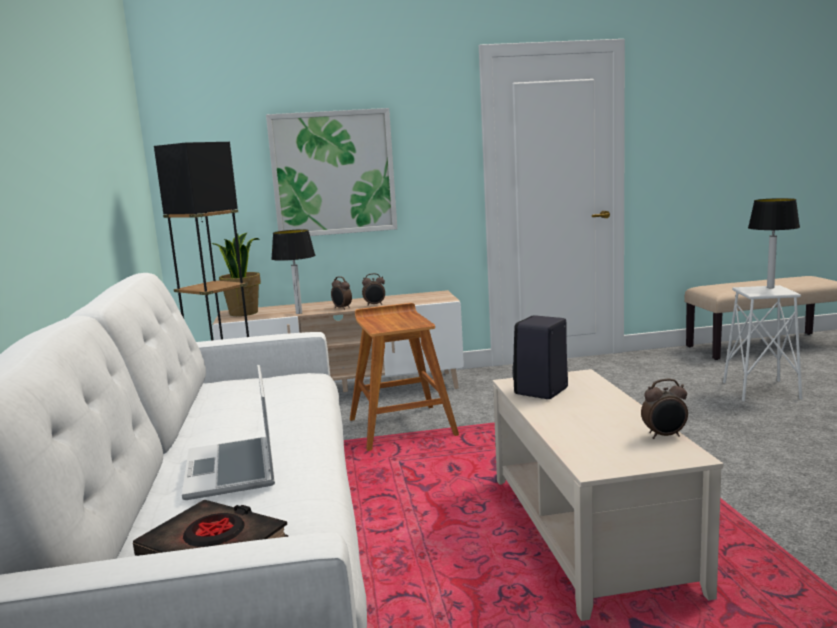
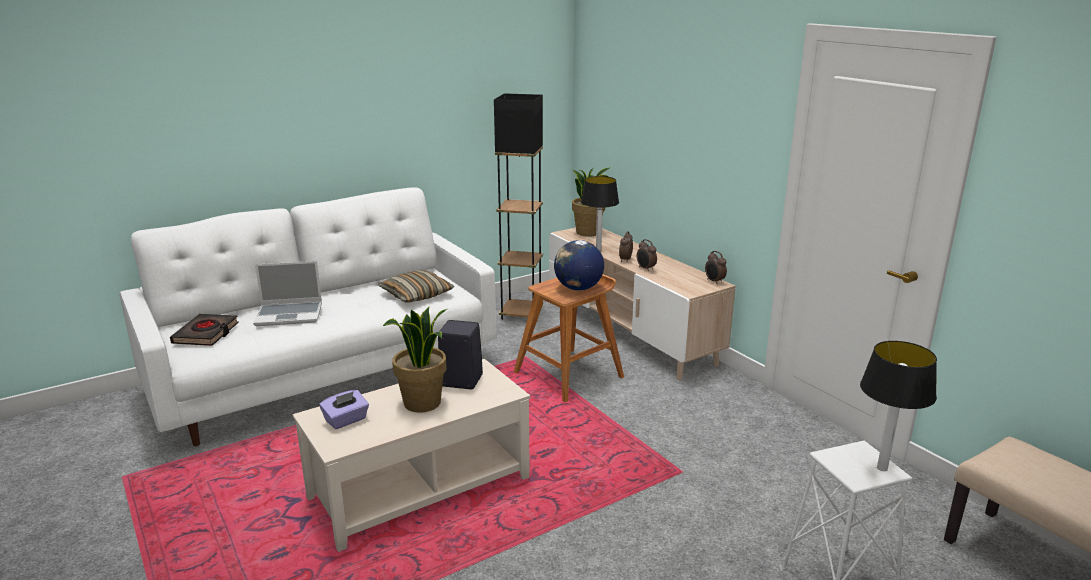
camera: 65 degrees right, 10 degrees up
(232, 470) = (290, 315): laptop -> laptop turned 150 degrees counterclockwise
(279, 393) = (416, 295): none -> pillow
(333, 173) = (670, 134): picture -> none
(403, 319) = (578, 288): none -> globe
(588, 409) = (422, 403): none -> potted plant
(615, 448) = (346, 420): none -> purple tissue box
(664, 436) = (372, 437): alarm clock -> alarm clock (714, 281)

